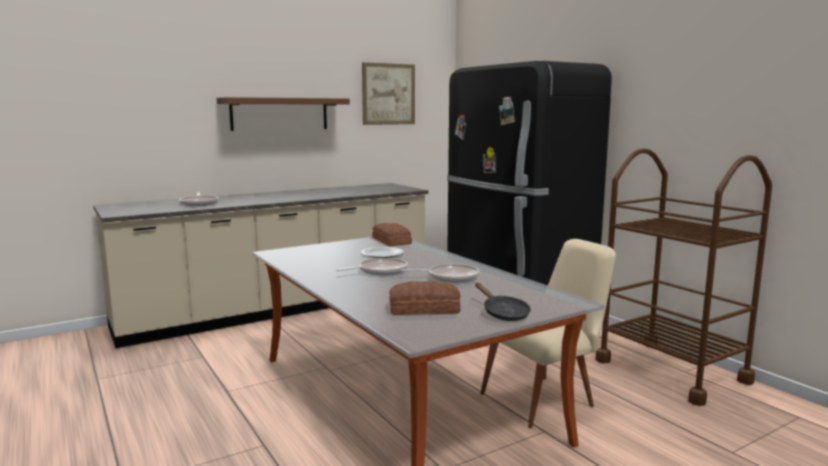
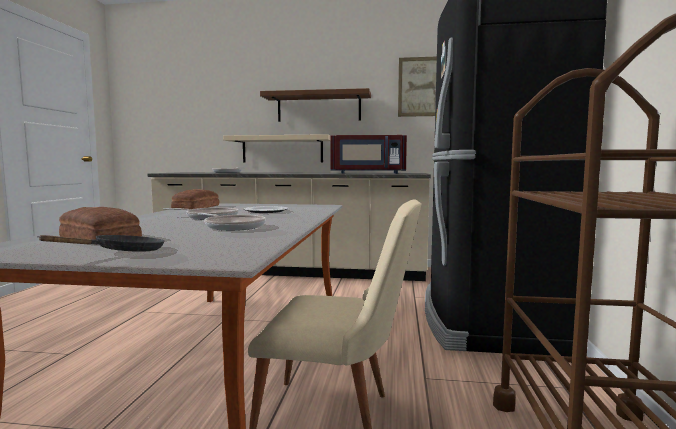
camera: 40 degrees right, 5 degrees down
(237, 165) = (282, 149): none -> beige shelf
(364, 192) = (368, 173): none -> red microwave
(391, 241) = (313, 207): bread -> bread (195, 207)
(503, 313) = (123, 252): black frying pan -> black frying pan turned 150 degrees counterclockwise

